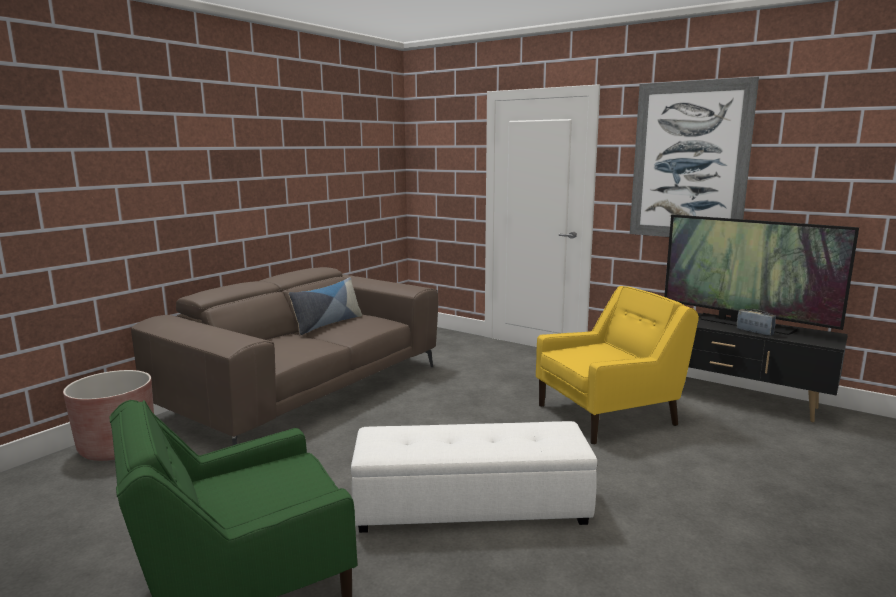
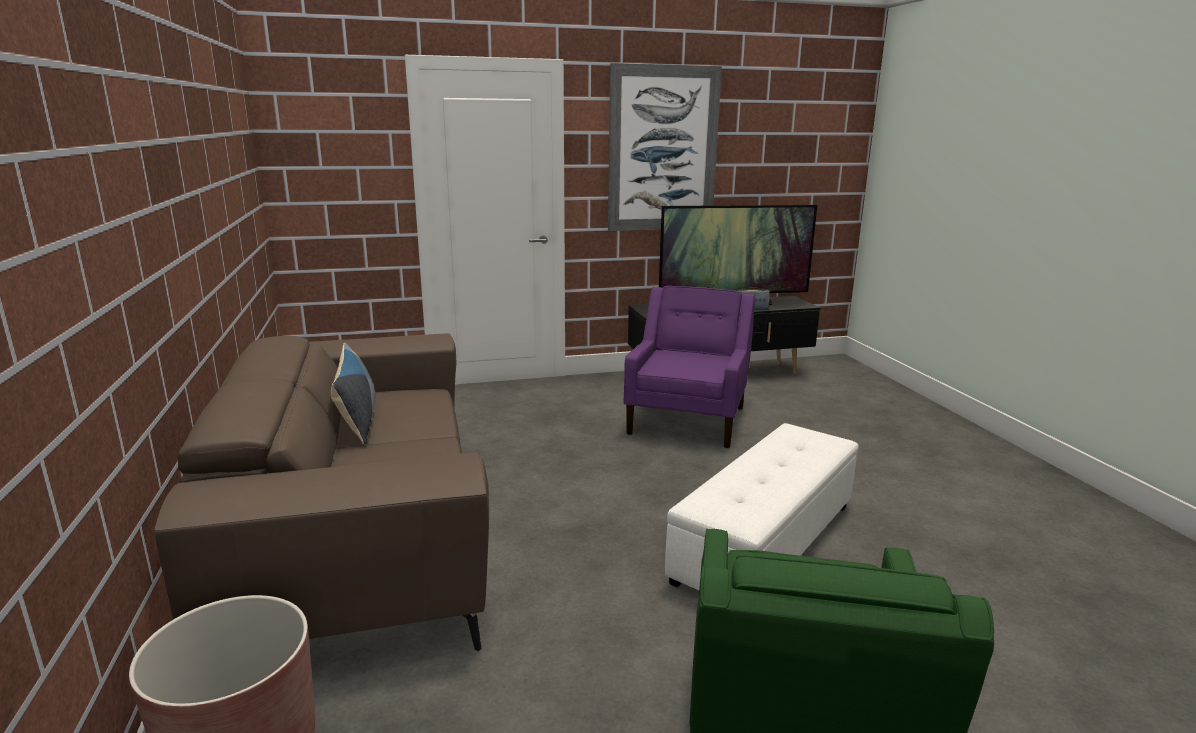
camera: 50 degrees left, 5 degrees up
(608, 415) = (688, 420): yellow armchair -> purple armchair

